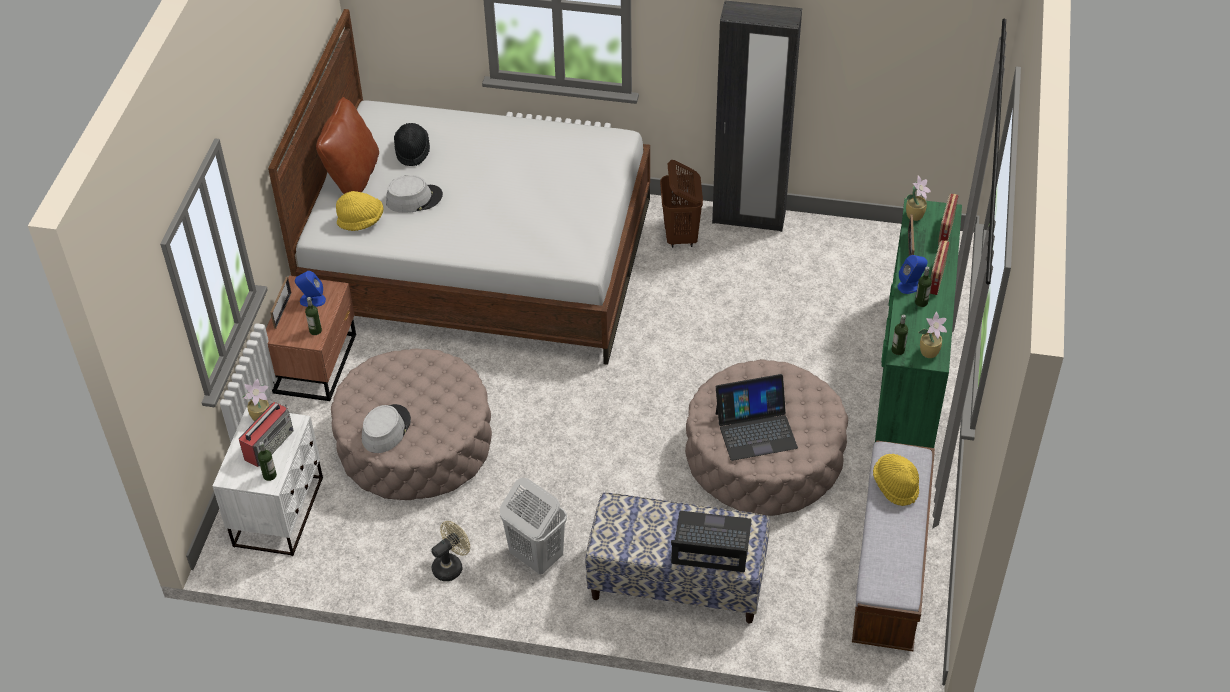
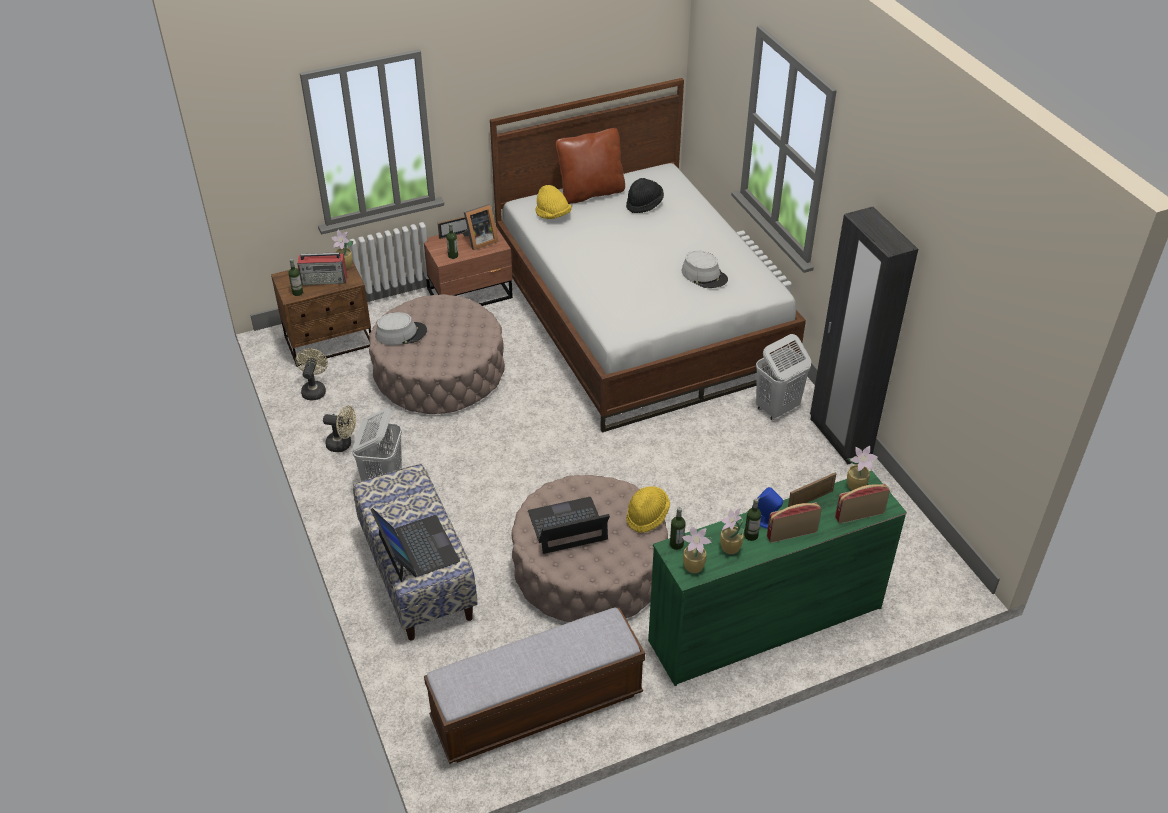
camera: 55 degrees right, 5 degrees down
(280, 511) = (329, 342): white nightstand -> brown nightstand
(312, 300) = (479, 241): blue speaker -> picture frame
(345, 555) = (314, 389): none -> beige fan
(414, 199) = (598, 227): grey hat -> grey hat (704, 275)
(681, 236) = (776, 408): brown laundry basket -> white laundry basket
(755, 430) = (567, 526): laptop -> laptop turned 120 degrees clockwise
(896, 486) = (573, 641): yellow hat -> yellow hat (647, 516)
(926, 321) = (730, 549): none -> potted plant

